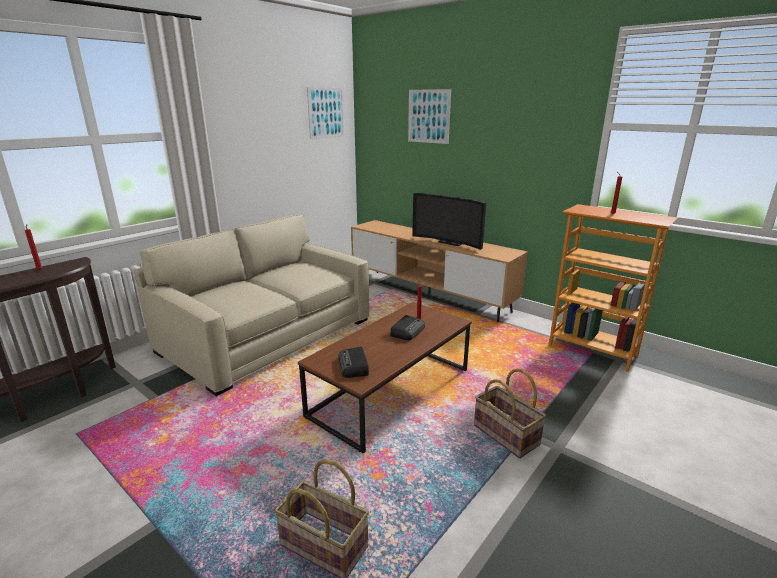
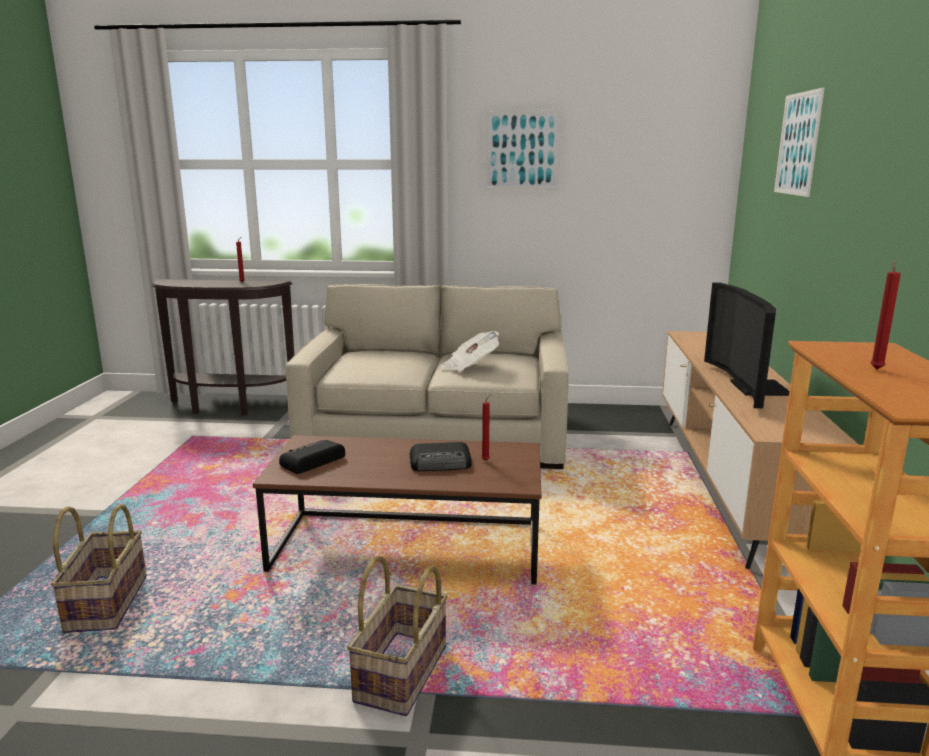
camera: 55 degrees right, 5 degrees down
(297, 278) = (470, 366): none -> newspaper
(326, 113) = (673, 142): picture -> picture (522, 150)

